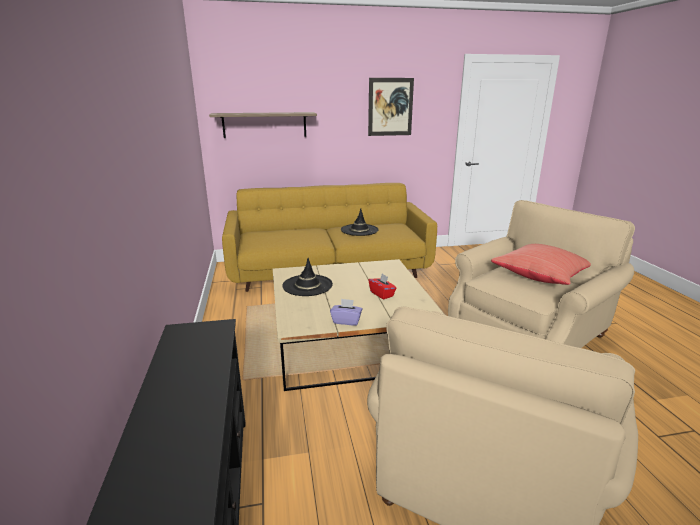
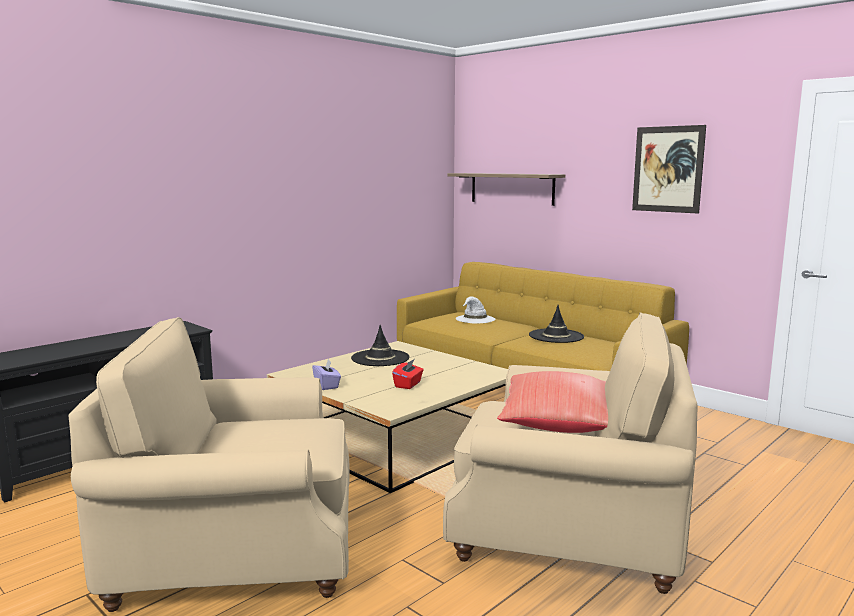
camera: 55 degrees right, 10 degrees down
(284, 234) = (475, 319): none -> white hat

